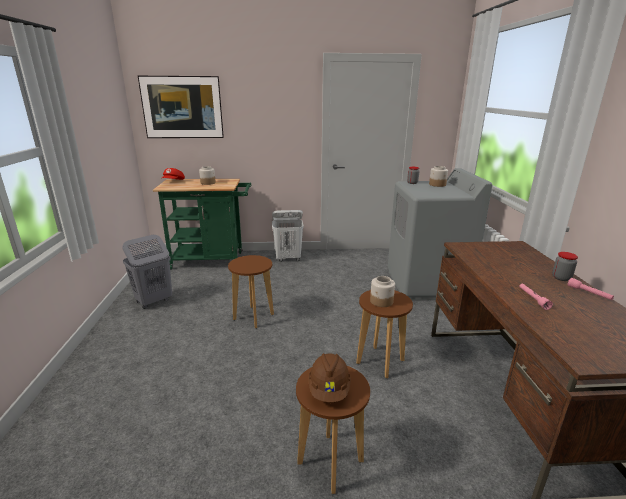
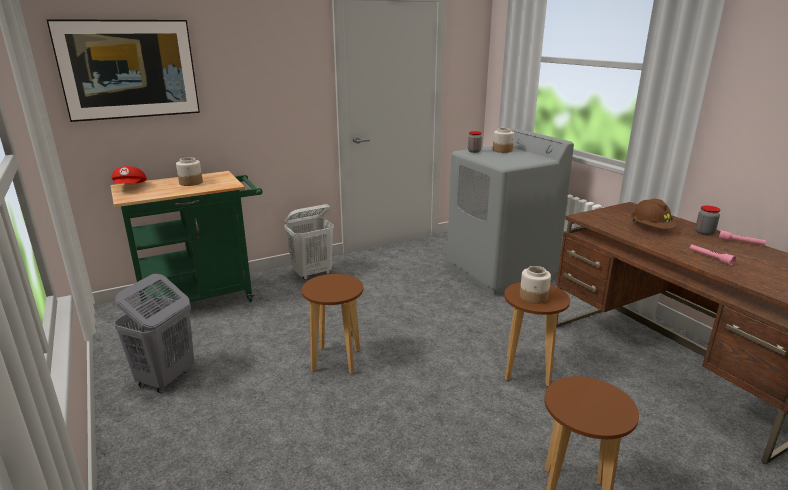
camera: 25 degrees left, 0 degrees up
(329, 389) = (590, 407): brown hard hat -> brown hard hat (651, 228)

